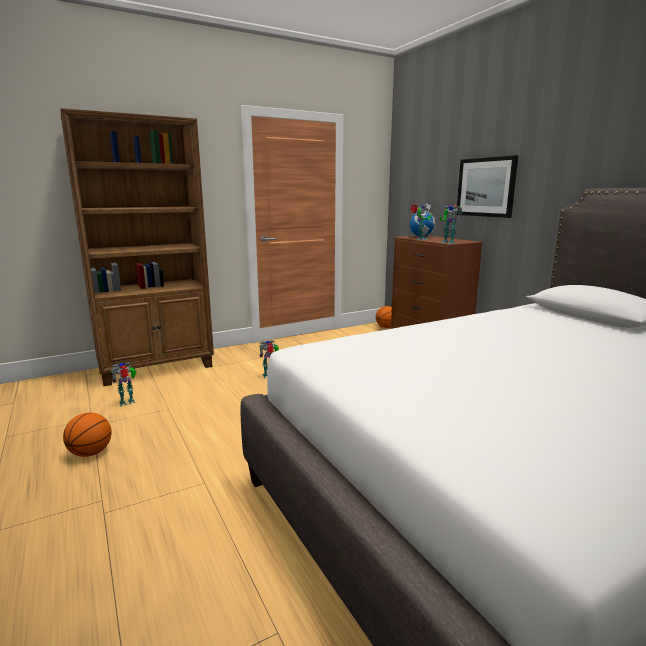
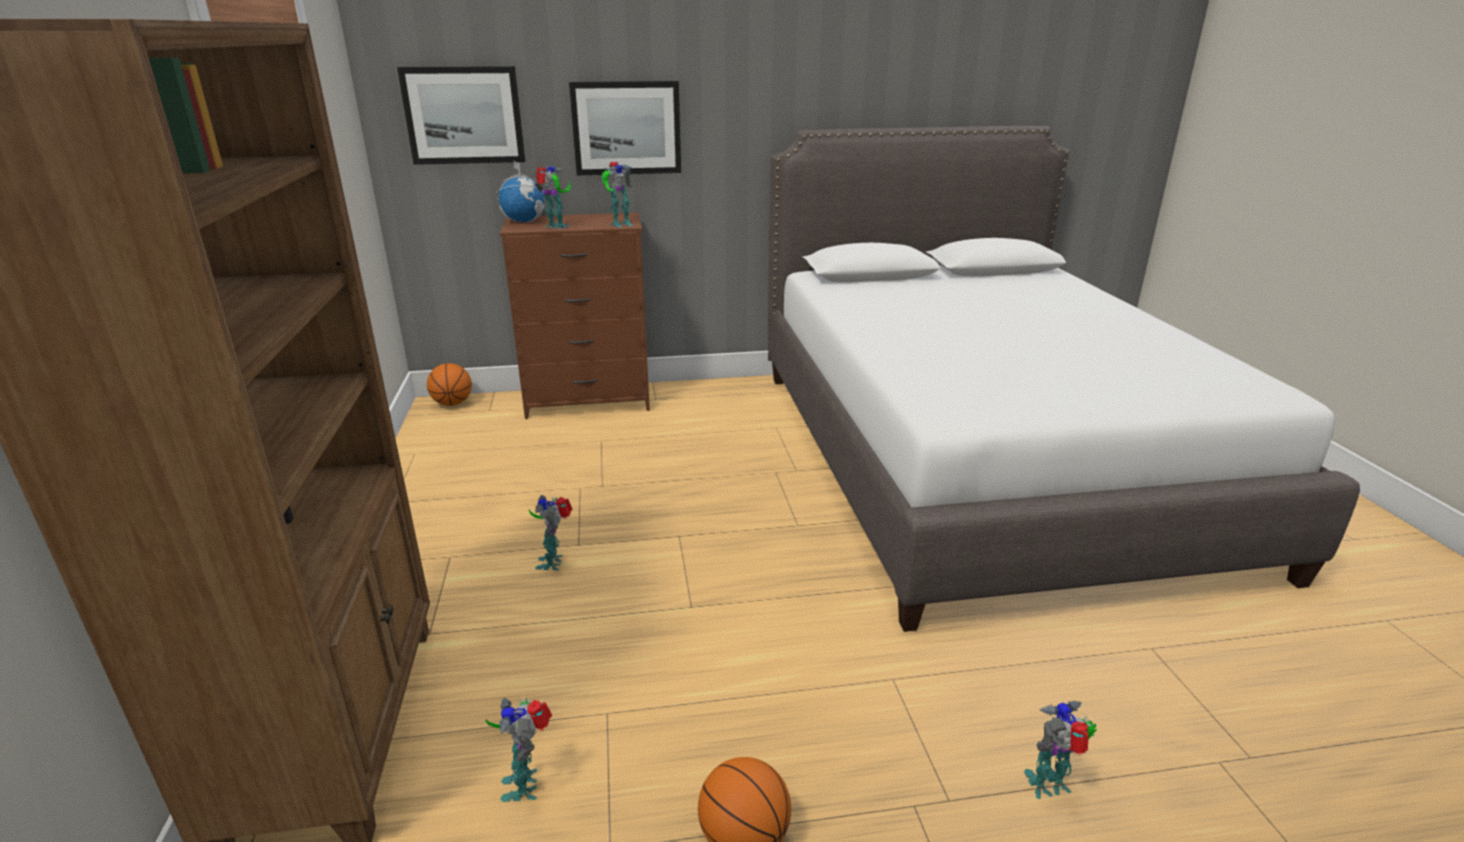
camera: 70 degrees left, 10 degrees up
(109, 557) = (1050, 786): none -> toy robot
(420, 180) = (464, 115): none -> picture

